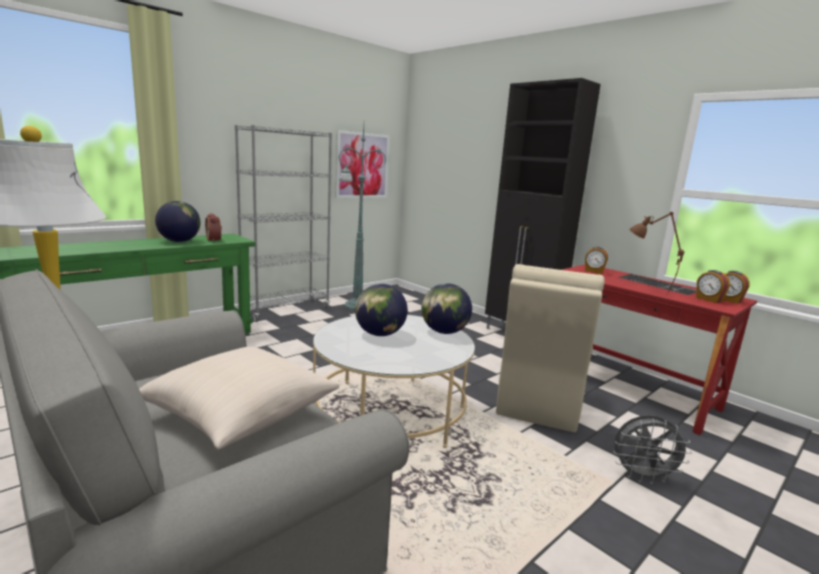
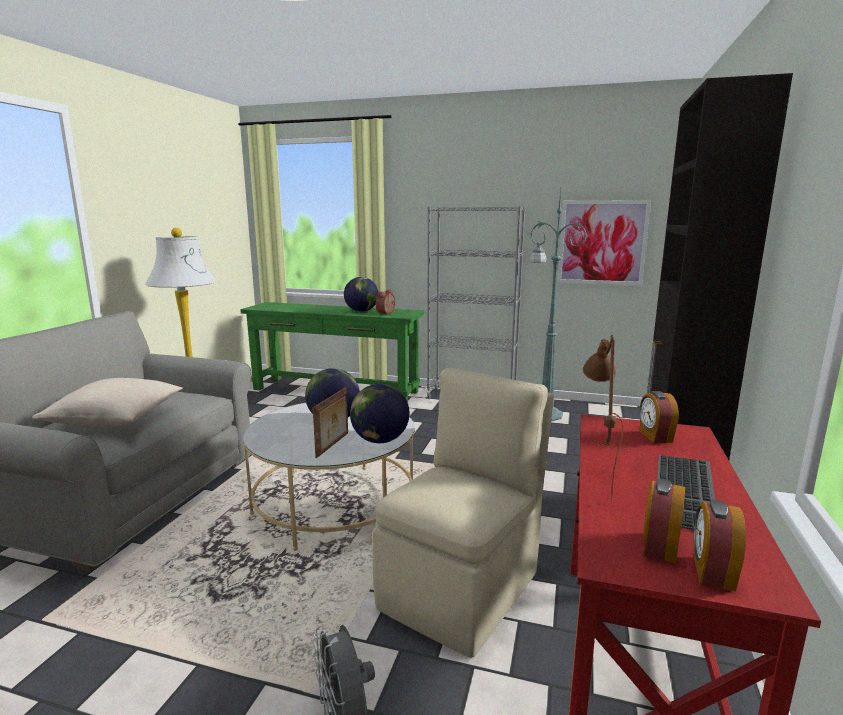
camera: 60 degrees right, 0 degrees up
(434, 345) = (333, 445): none -> picture frame
(538, 402) = (463, 588): beige chair -> beige chair turned 135 degrees clockwise

